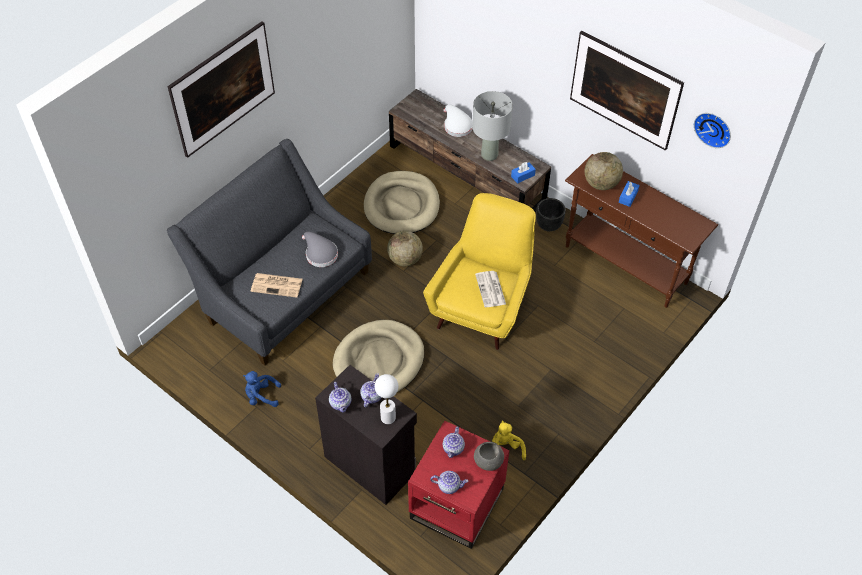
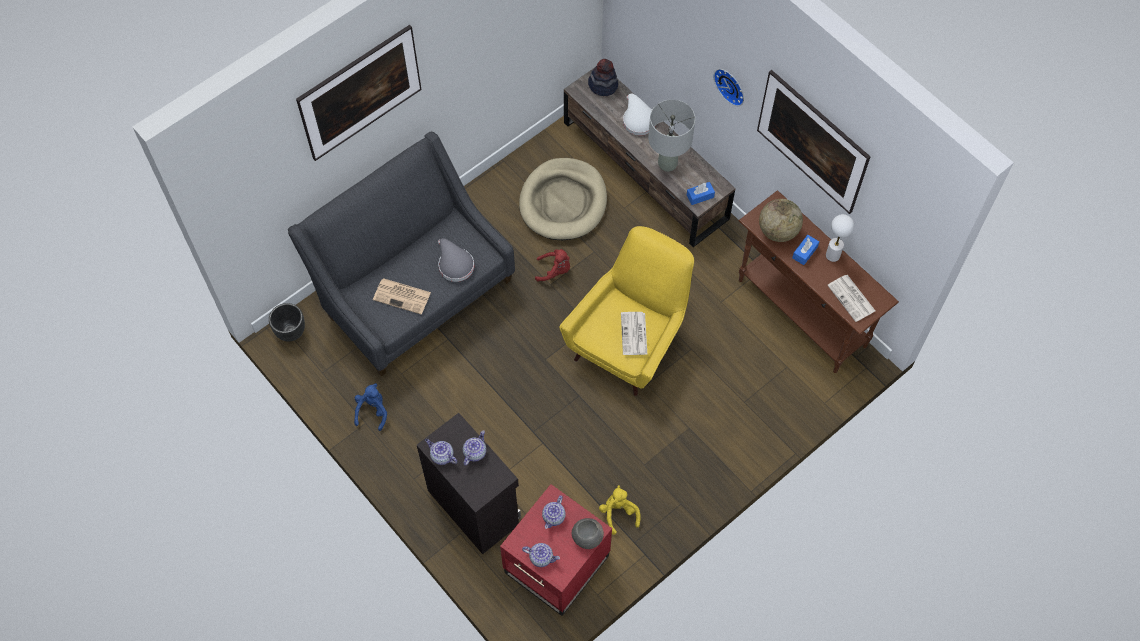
camera: 10 degrees right, 10 degrees up
(261, 396) = (372, 411): blue plush toy -> blue plush toy turned 90 degrees clockwise
(341, 404) = (441, 456): teapot -> teapot turned 135 degrees clockwise
(379, 361) = (504, 389): beige dog bed -> none
(388, 417) = (487, 479): white table lamp -> white table lamp (832, 255)
(405, 259) = (554, 270): globe -> red plush toy
(421, 104) = (603, 85): none -> hat
(548, 225) = (725, 251): black planter -> black planter (291, 331)
(678, 227) = (852, 298): none -> newspaper
(713, 128) = (898, 210): wall clock -> wall clock (731, 85)

